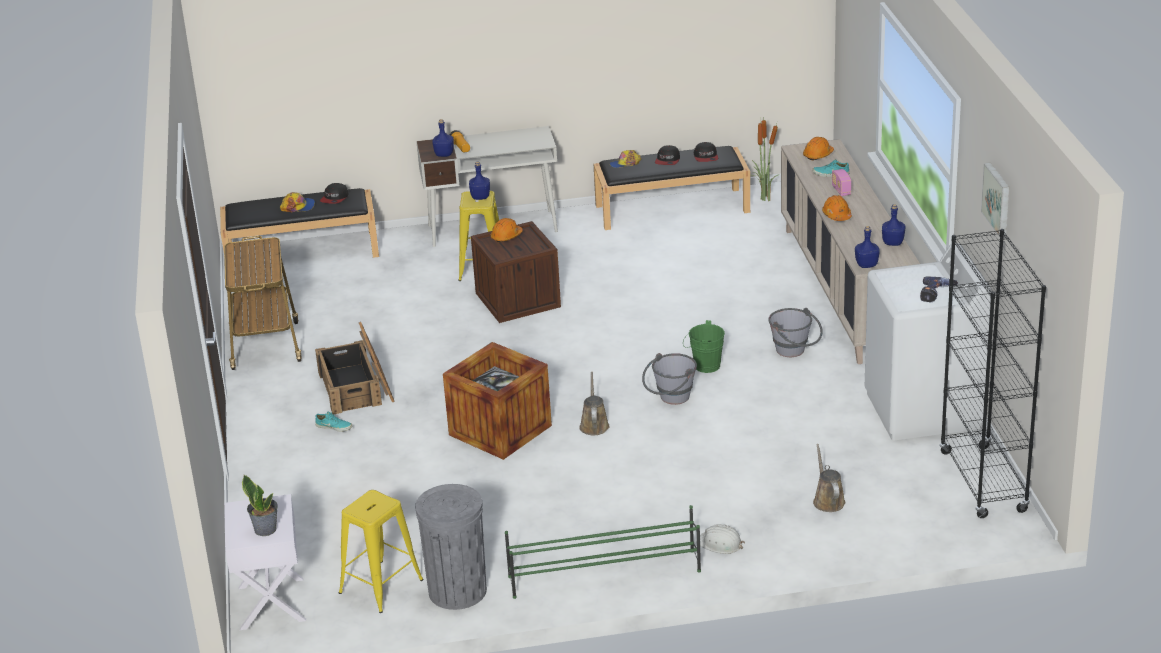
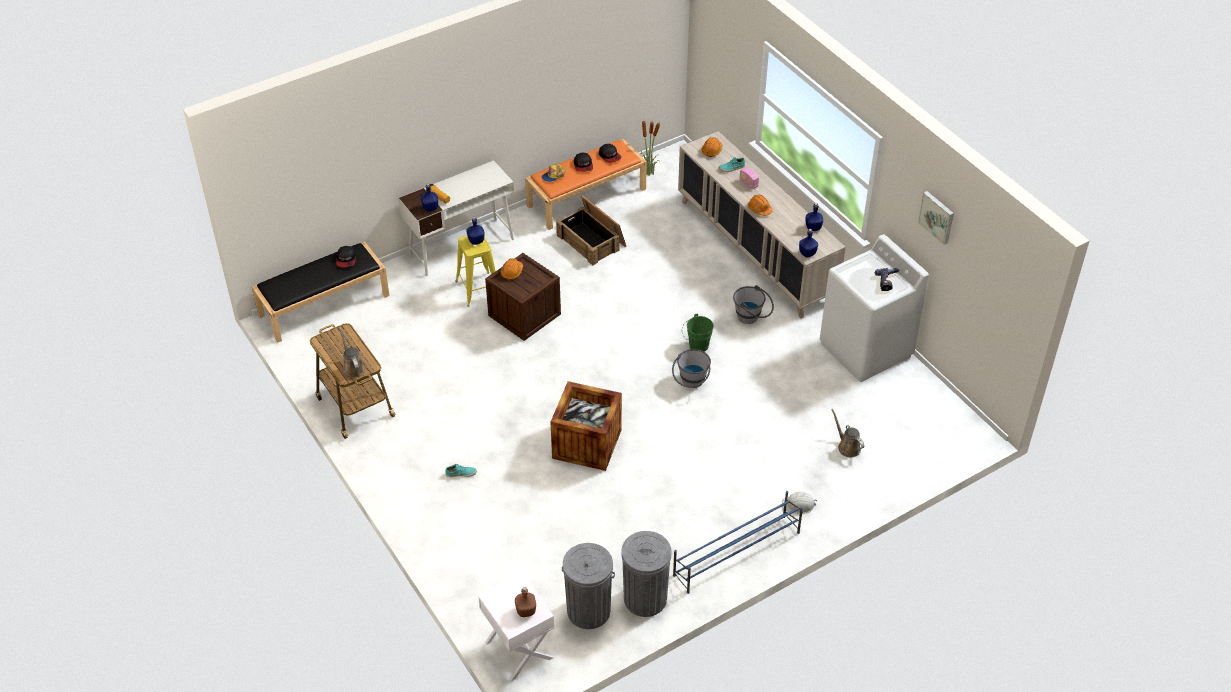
camera: 25 degrees left, 15 degrees up
(265, 529) = (526, 611): potted plant -> brown bottle
(298, 206) = (321, 274): cap -> none
(357, 387) = (454, 430): crate -> crate (592, 240)
(381, 586) = (588, 611): yellow stool -> grey trash can
(594, 425) = (651, 421): brown watering can -> brown watering can (352, 367)
(603, 574) = (736, 554): green shoe rack -> blue shoe rack
(673, 208) = (587, 197): black bench -> orange bench
(983, 482) = (937, 404): black bookcase -> none

